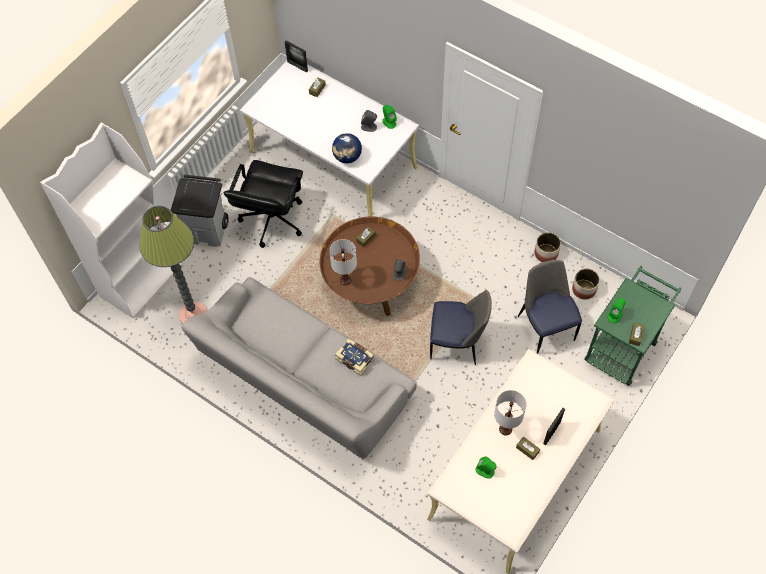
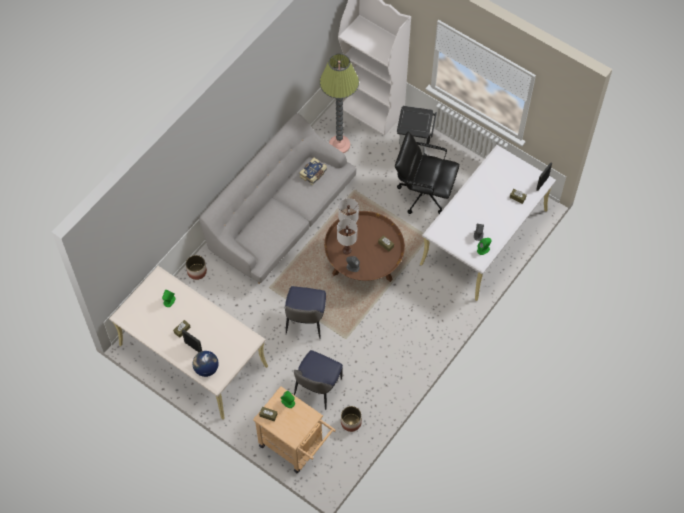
camera: 90 degrees right, 0 degrees up
(347, 157) = (447, 219): globe -> globe (206, 369)
(355, 358) = (278, 234): book -> book (313, 174)
(505, 429) = (199, 316): white table lamp -> white table lamp (346, 250)
(545, 253) = (387, 395): planter -> planter (197, 271)
(545, 326) = (317, 389): chair -> chair turned 135 degrees clockwise
(623, 346) = (295, 447): green cart -> beige cart

